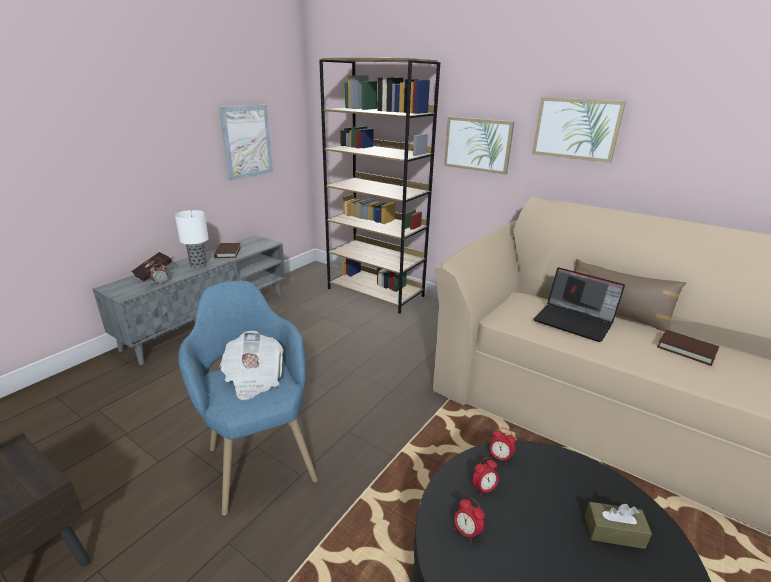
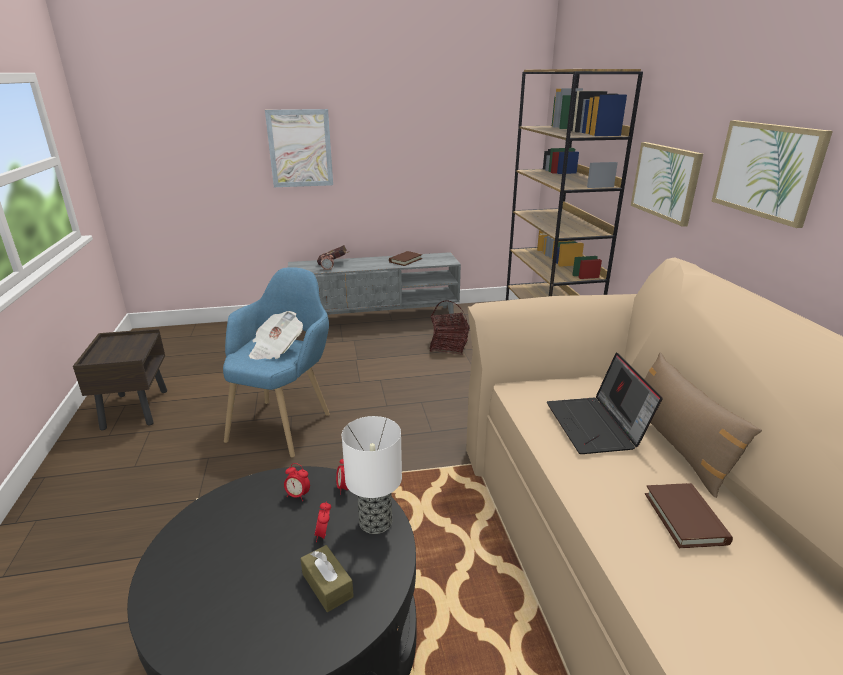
camera: 45 degrees right, 0 degrees up
(198, 265) = (369, 264): table lamp -> table lamp (375, 521)
(247, 142) = (457, 156): picture -> picture (300, 148)
(308, 319) = (448, 346): none -> basket
(466, 532) = (244, 506): alarm clock -> alarm clock (324, 535)

